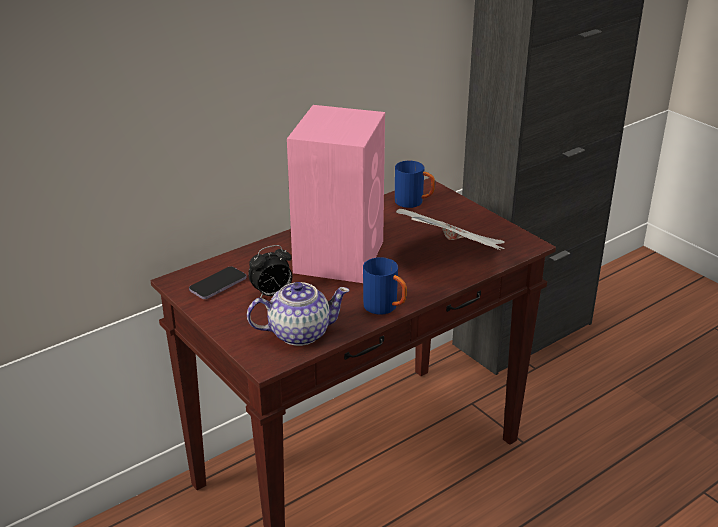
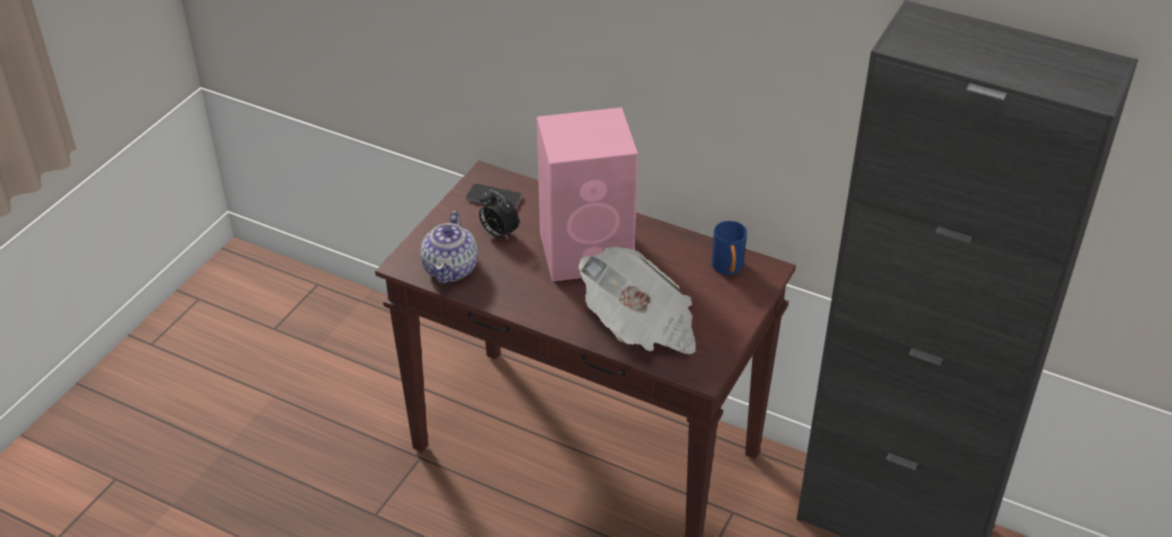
camera: 65 degrees right, 10 degrees up
(298, 333) = (451, 268): teapot -> teapot turned 45 degrees clockwise
(385, 308) = (520, 307): blue mug -> none

